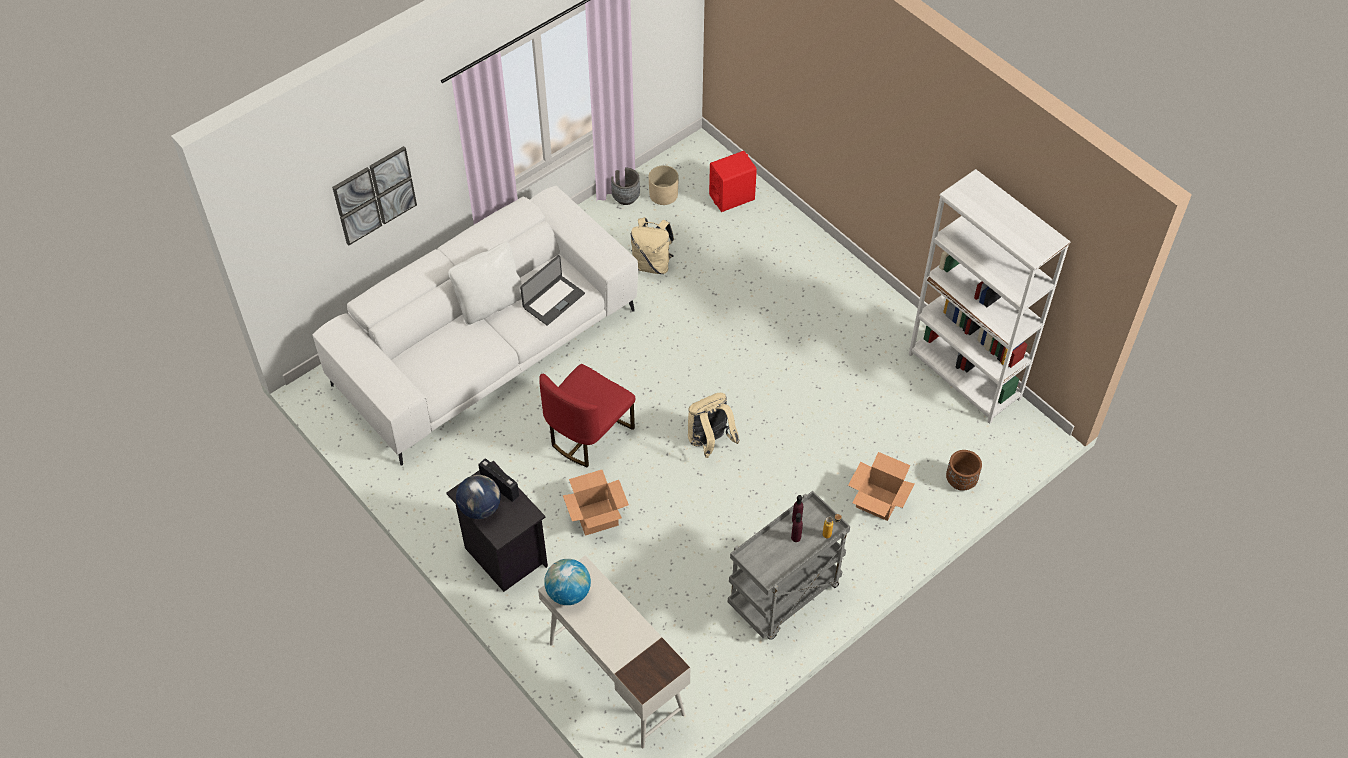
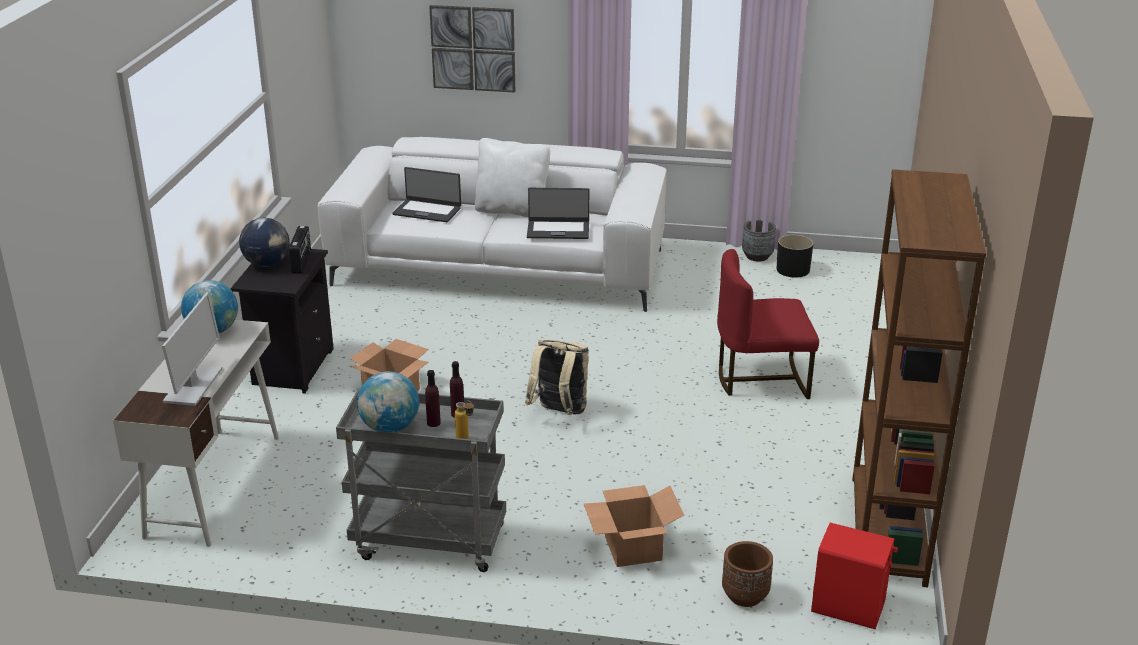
camera: 50 degrees right, 25 degrees down
(438, 353) = (427, 211): none -> laptop
(588, 434) = (477, 349): red chair -> red chair (761, 379)
(637, 640) = (193, 386): none -> monitor
(652, 264) = (710, 297): beige backpack -> none
(663, 194) = (793, 270): beige planter -> black planter
(732, 197) = (853, 300): red speaker -> red speaker (848, 607)
(781, 562) = (390, 428): none -> globe
(964, 376) = (888, 530): white bookcase -> brown bookcase

